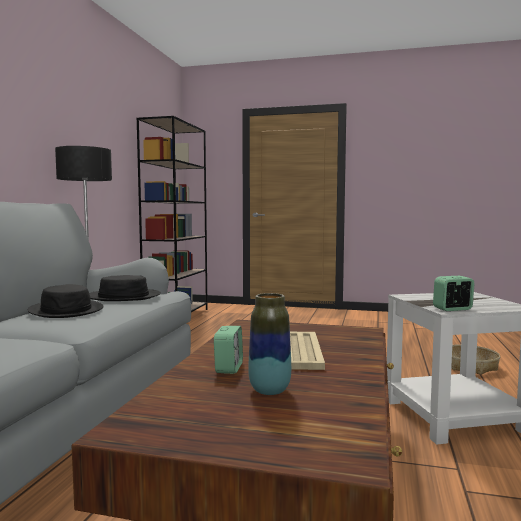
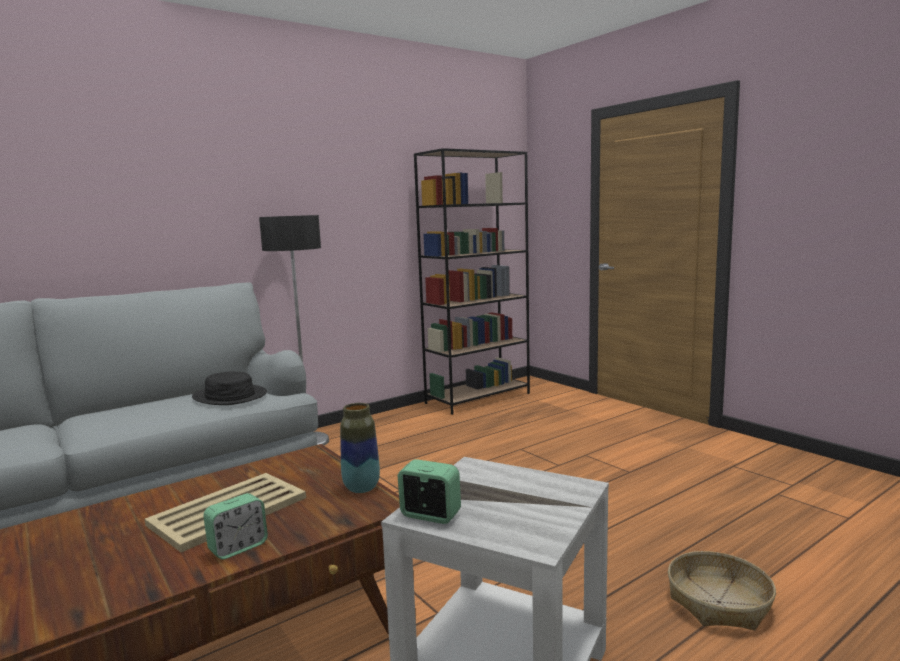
camera: 40 degrees right, 5 degrees up
(66, 310) = (147, 408): black hat -> none
(229, 368) = (134, 516): alarm clock -> alarm clock (238, 547)
(269, 390) = (81, 560): vase -> vase (361, 488)

